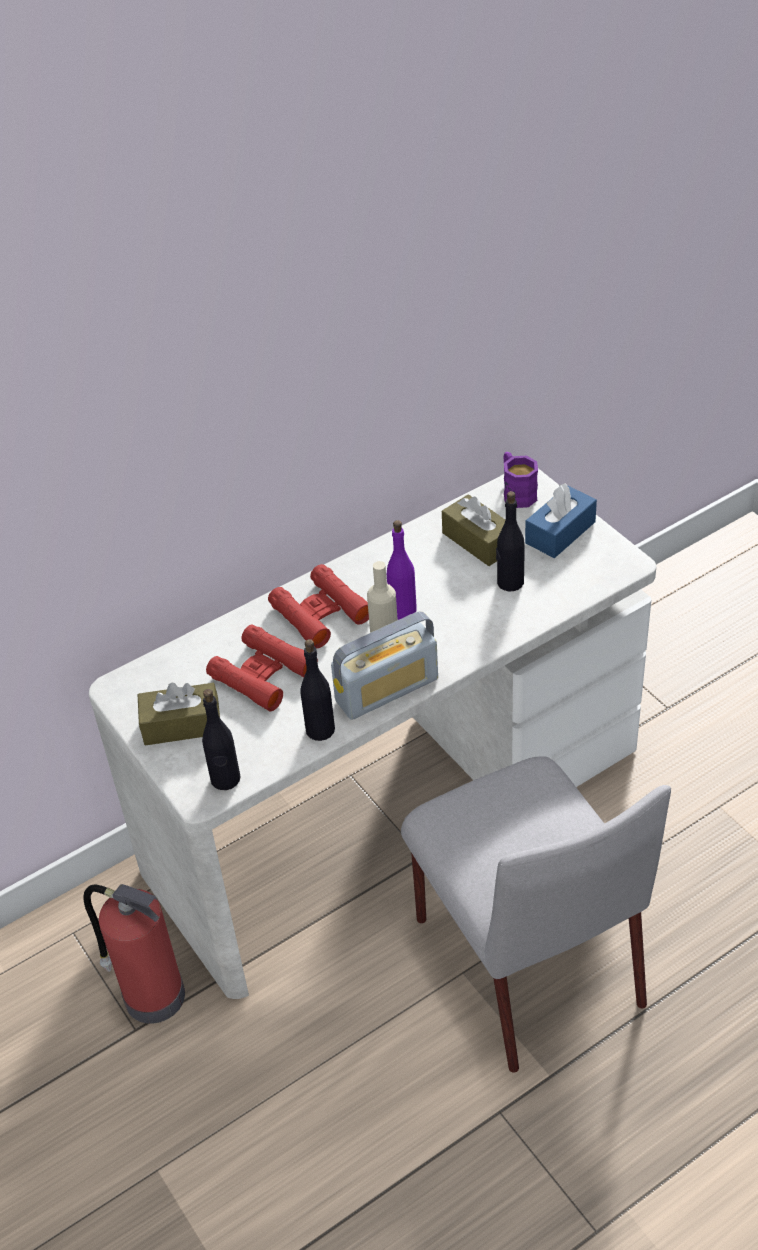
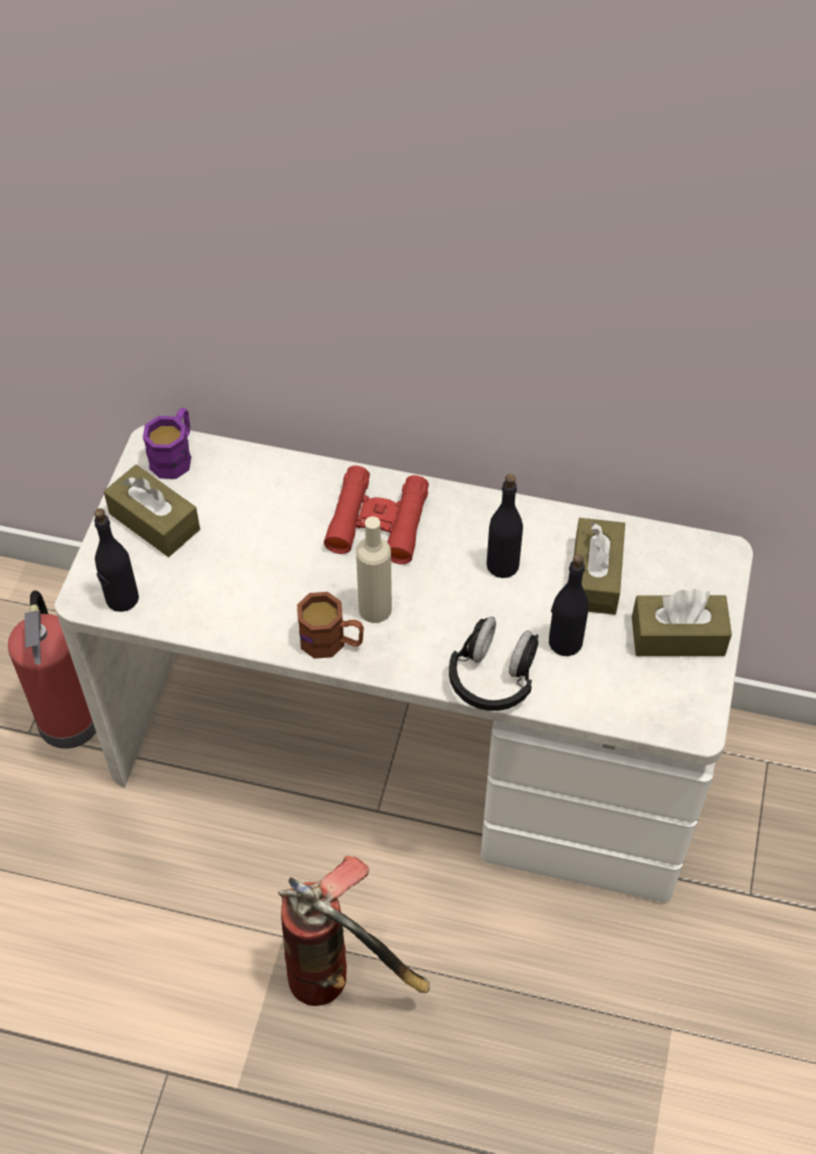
camera: 45 degrees right, 10 degrees up
(262, 674) = (264, 535): red binoculars -> none
(320, 729) = (238, 626): black bottle -> black bottle (503, 564)
(387, 690) = (332, 642): radio -> brown mug
(403, 610) = (442, 582): purple bottle -> none
(500, 629) = (493, 678): none -> black headphones
(516, 492) = (697, 560): purple mug -> purple mug (175, 456)
(525, 958) = (342, 977): grey chair -> fire extinguisher
(560, 532) = (678, 636): blue tissue box -> brown tissue box

